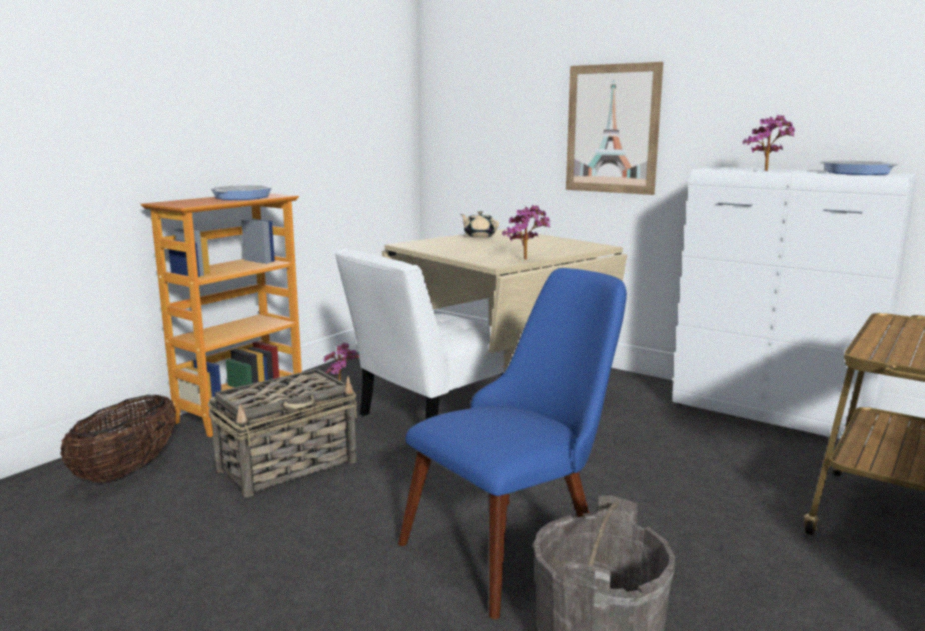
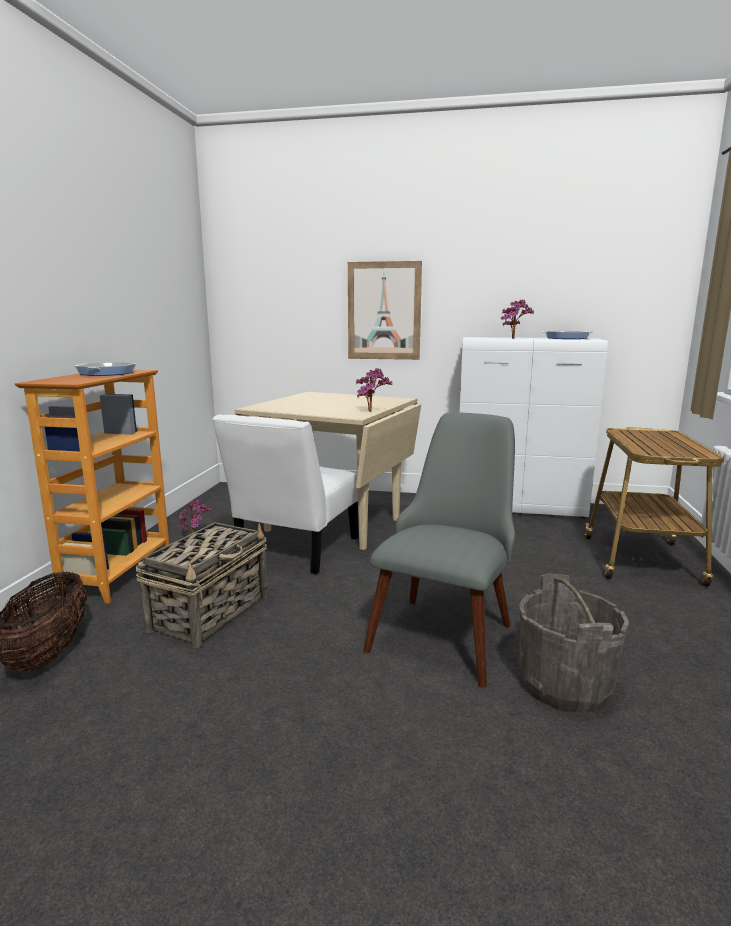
camera: 25 degrees left, 0 degrees up
(479, 236) = (299, 398): beige teapot -> none
(518, 542) = (447, 628): blue chair -> grey chair

